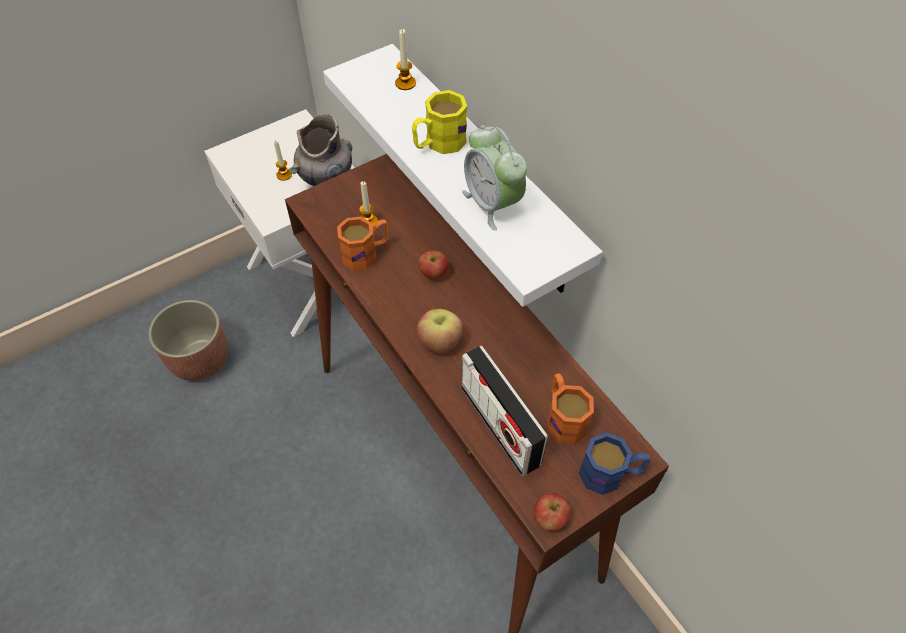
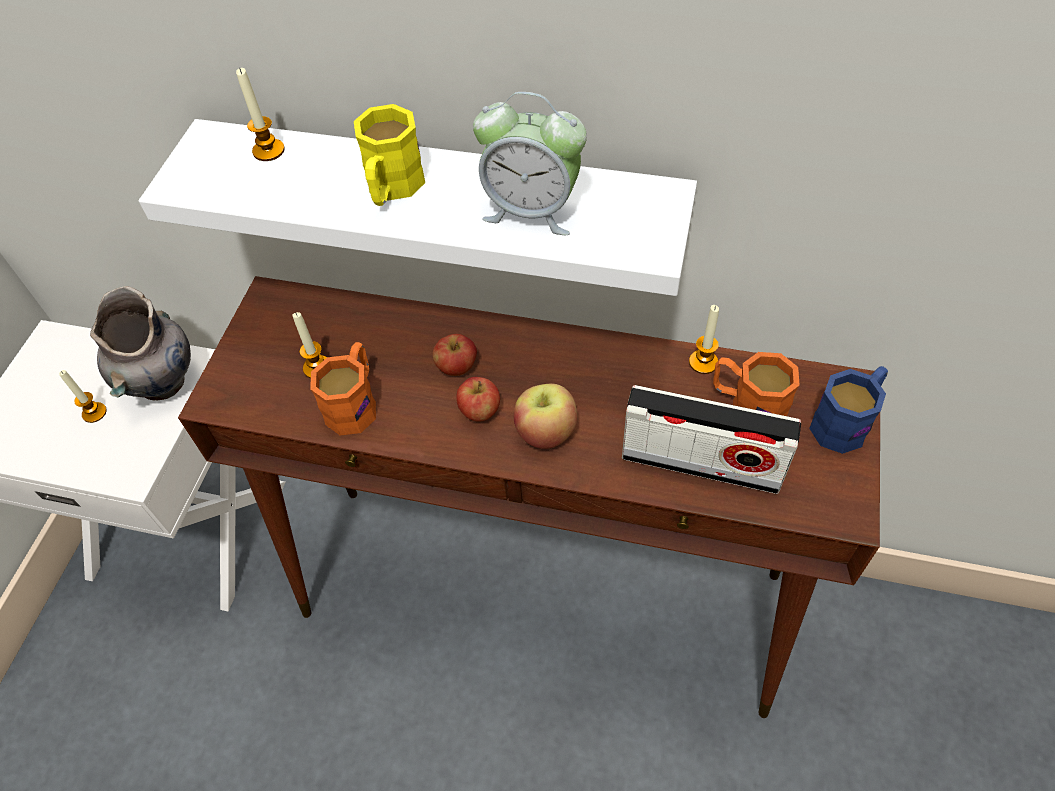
camera: 40 degrees left, 0 degrees up
(200, 360) = (131, 734): planter -> none
(549, 518) = (846, 511): apple -> apple (479, 411)
(567, 375) = (703, 362): none -> candle

